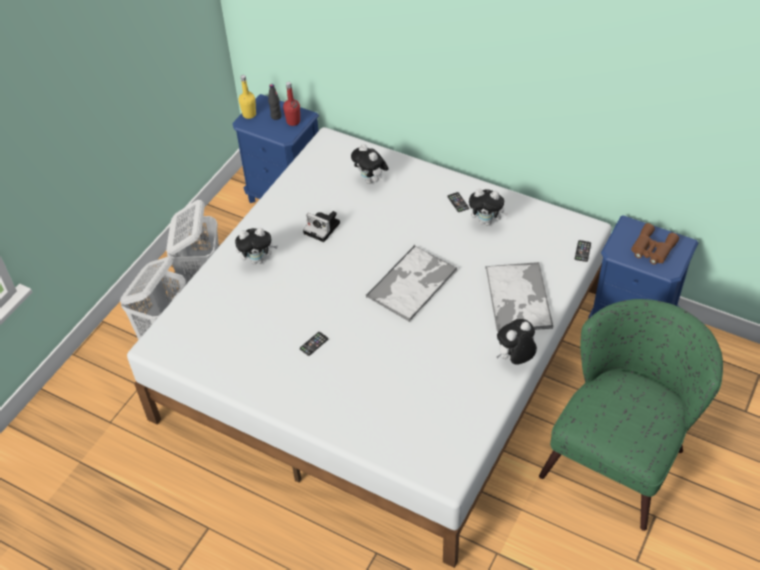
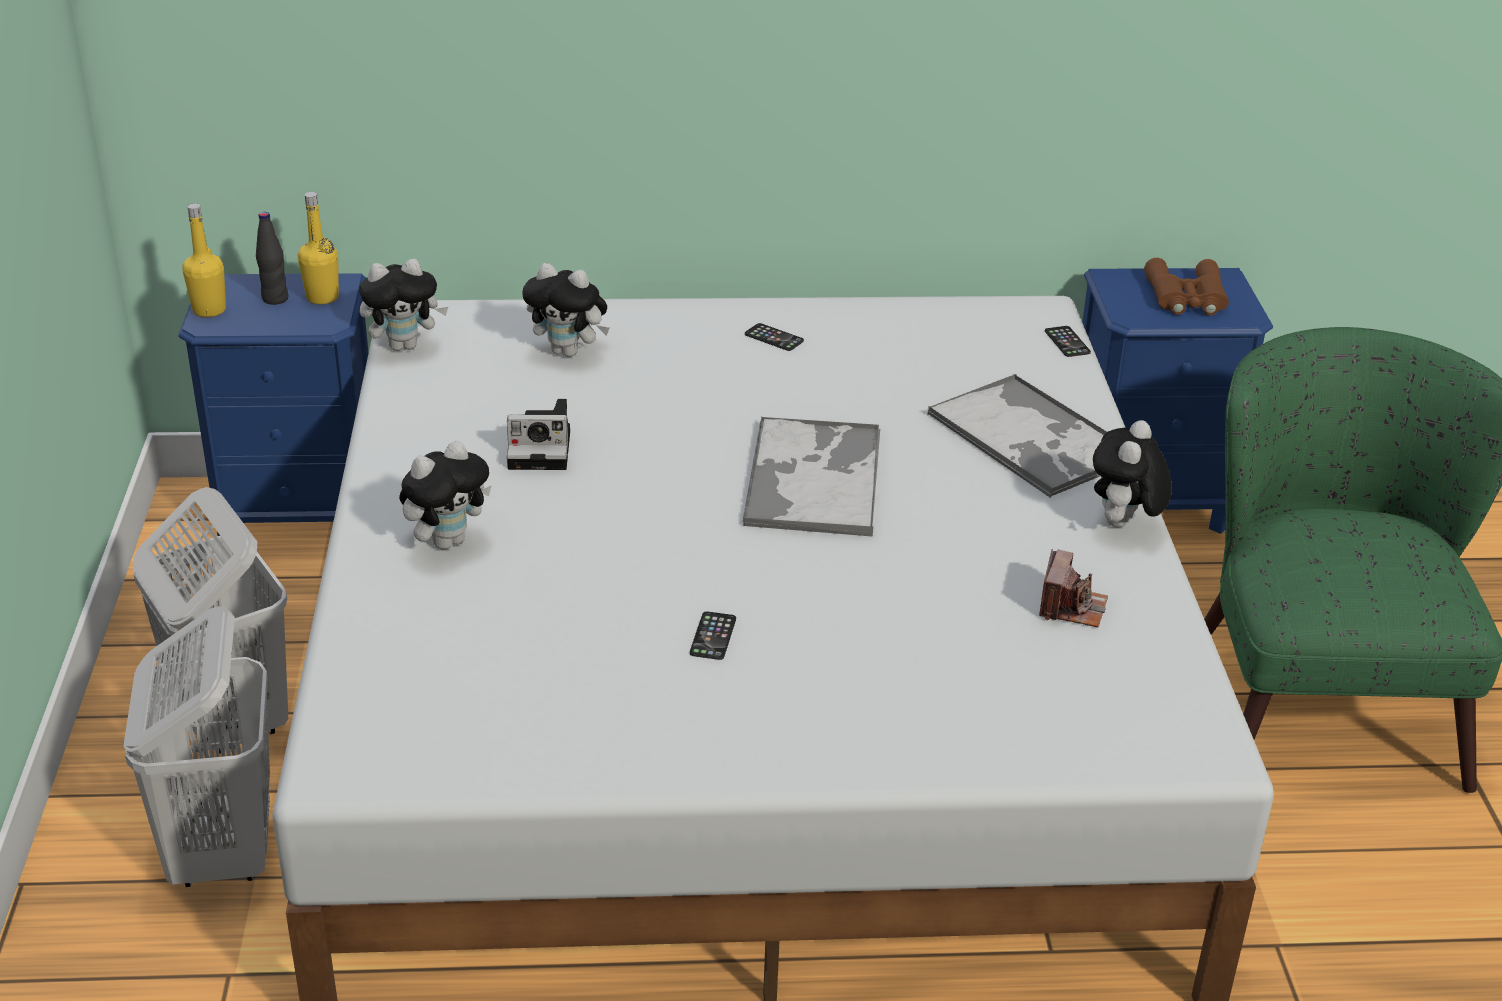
camera: 35 degrees left, 15 degrees down
(293, 121) = (322, 297): red bottle -> yellow bottle
(456, 389) = (1071, 607): none -> camera
(486, 221) = (856, 349): plush toy -> plush toy (404, 345)

